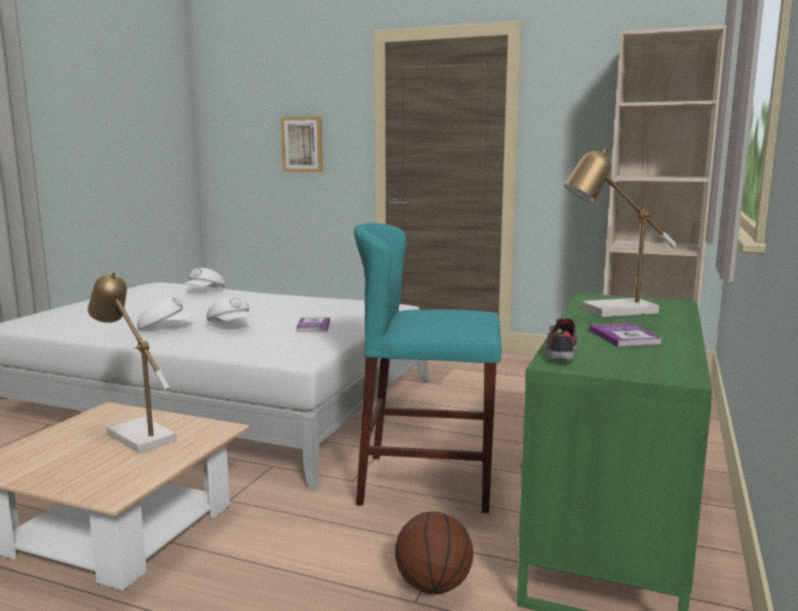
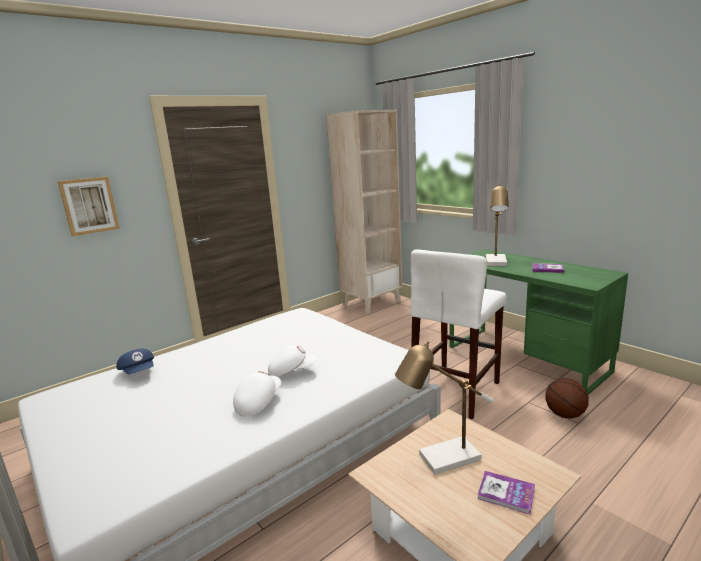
camera: 60 degrees left, 5 degrees up
(205, 291) = (139, 372): white cap -> blue cap
(313, 326) = (324, 343): book -> book (506, 493)
(427, 483) = (456, 391): turquoise stool -> white stool
(561, 353) = (572, 281): shoe -> none

